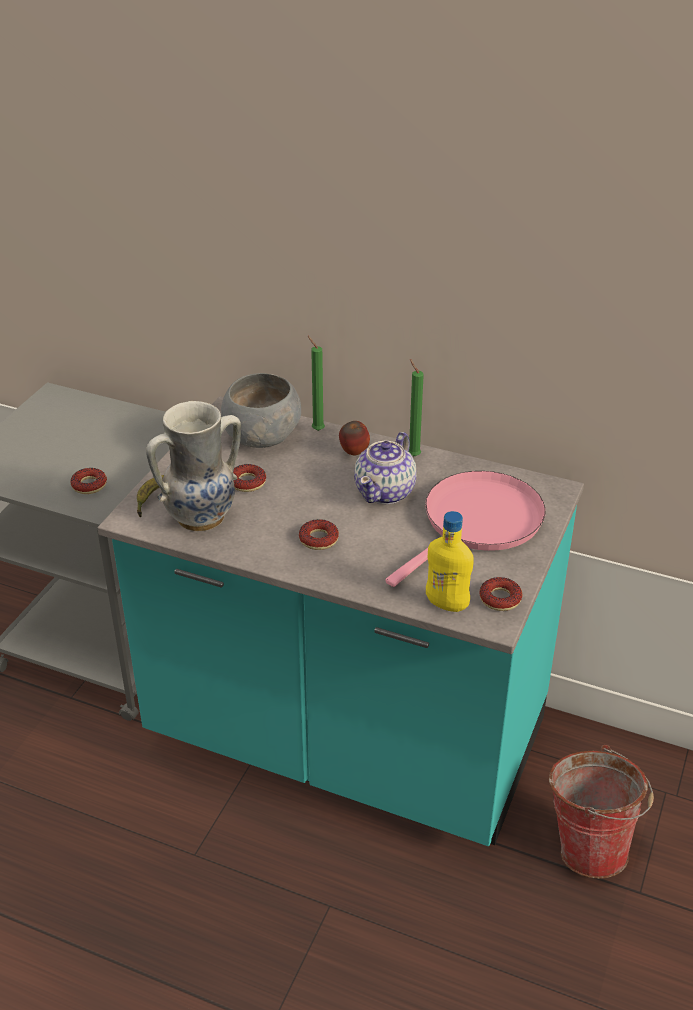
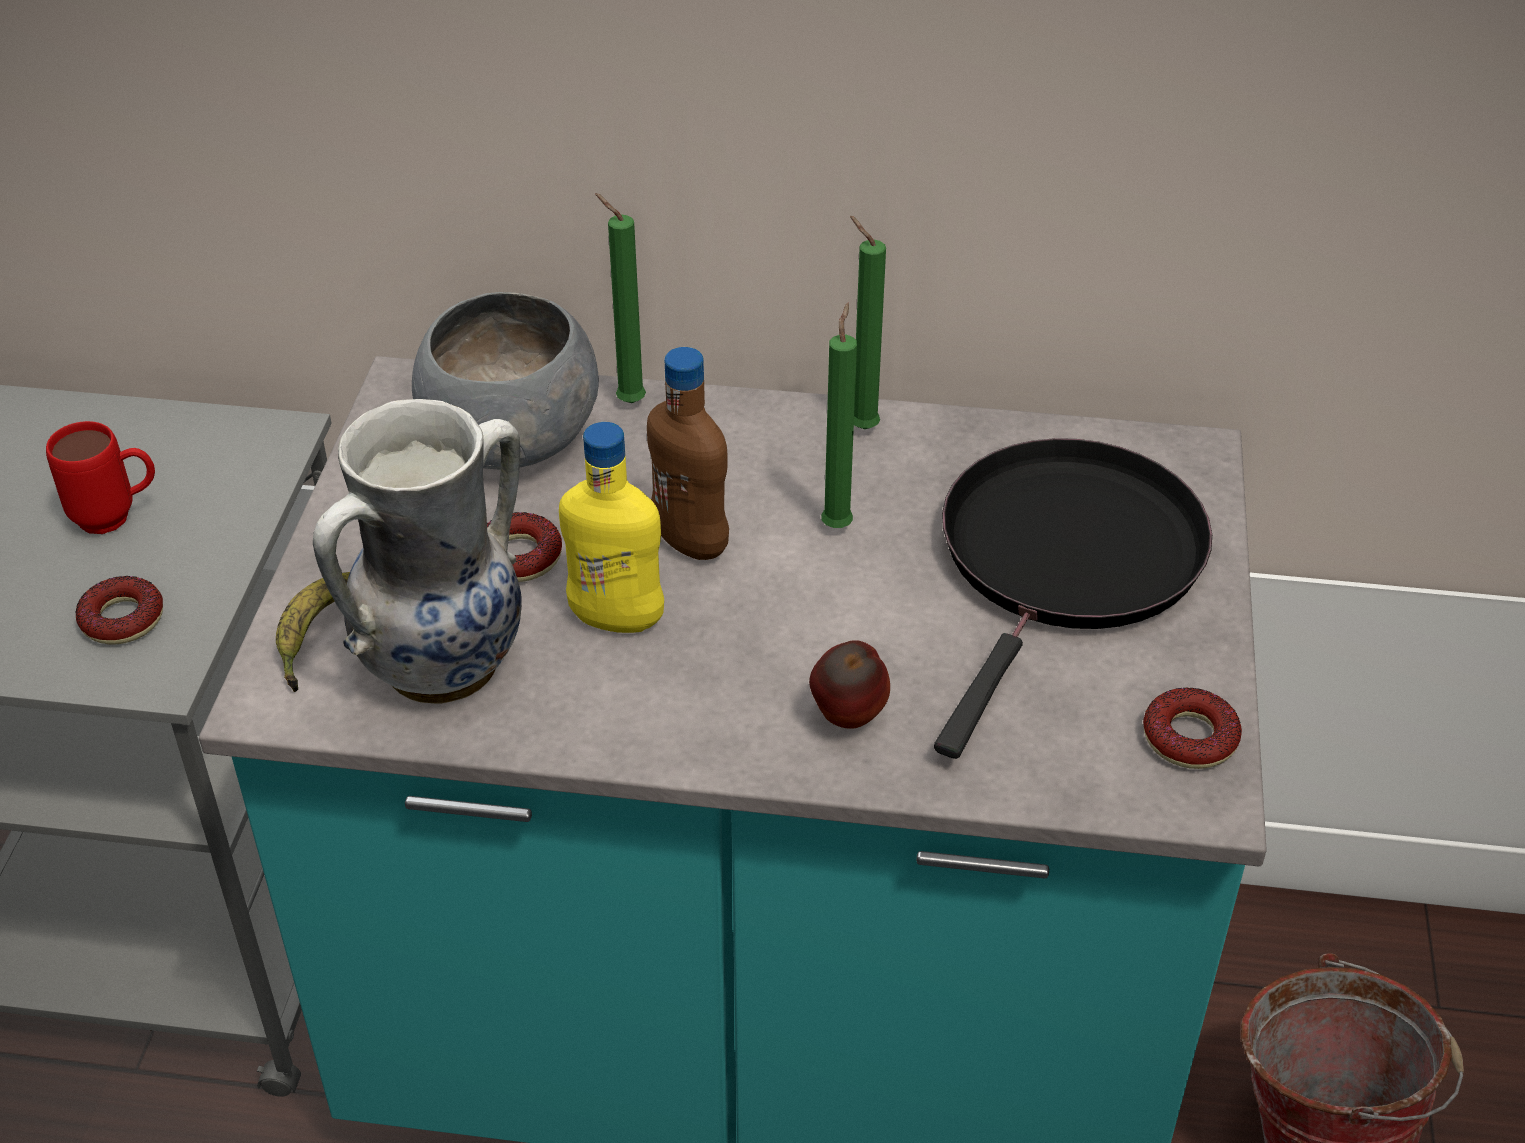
camera: 15 degrees left, 5 degrees up
(100, 446) = (118, 518): none -> red mug
(318, 539) = (735, 669): donut -> none
(320, 488) = (690, 541): none -> brown bottle
(353, 453) = (731, 445): apple -> apple (847, 719)
(386, 491) = (838, 524): teapot -> green candle
(447, 604) = (1082, 775): yellow bottle -> yellow bottle (617, 619)
(478, 523) = (1066, 562): pink frying pan -> black frying pan

